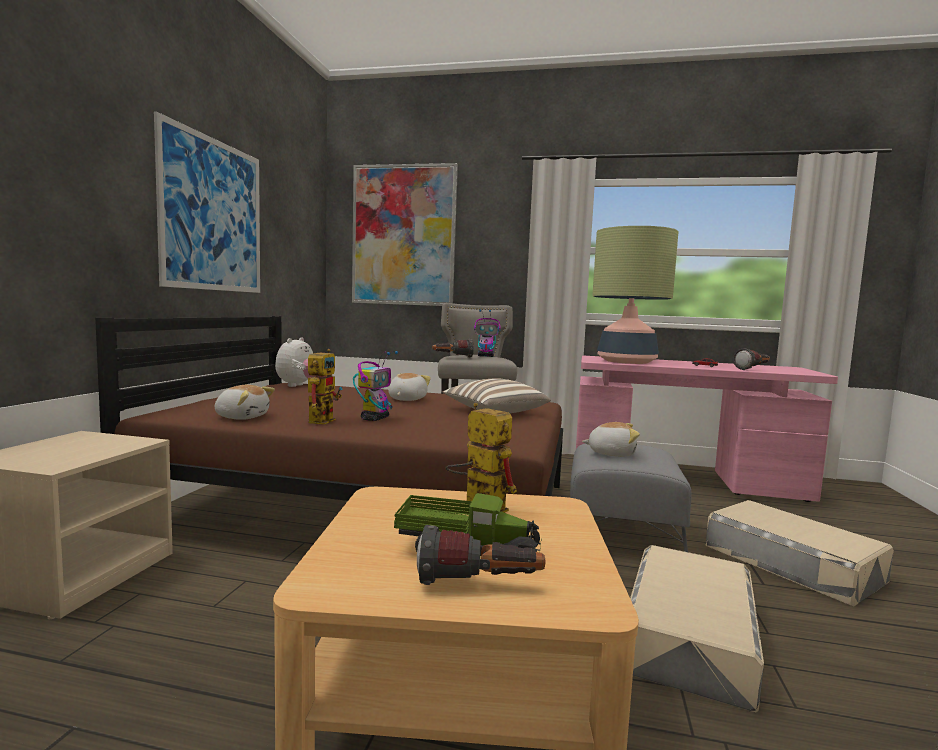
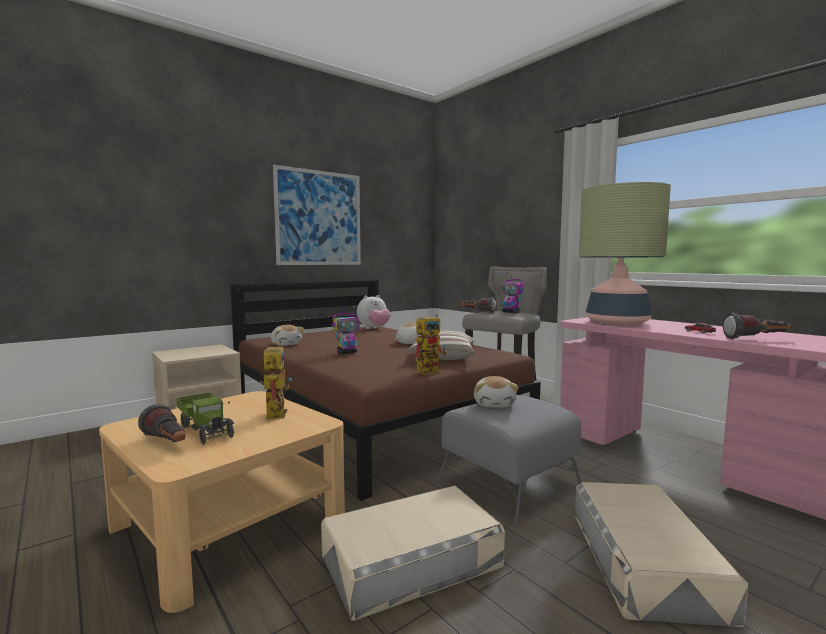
camera: 40 degrees right, 0 degrees up
(322, 420) = (317, 350): toy robot -> toy robot (430, 371)
(403, 235) = (478, 212): picture -> none
(611, 453) = (494, 404): plush toy -> plush toy turned 45 degrees clockwise

